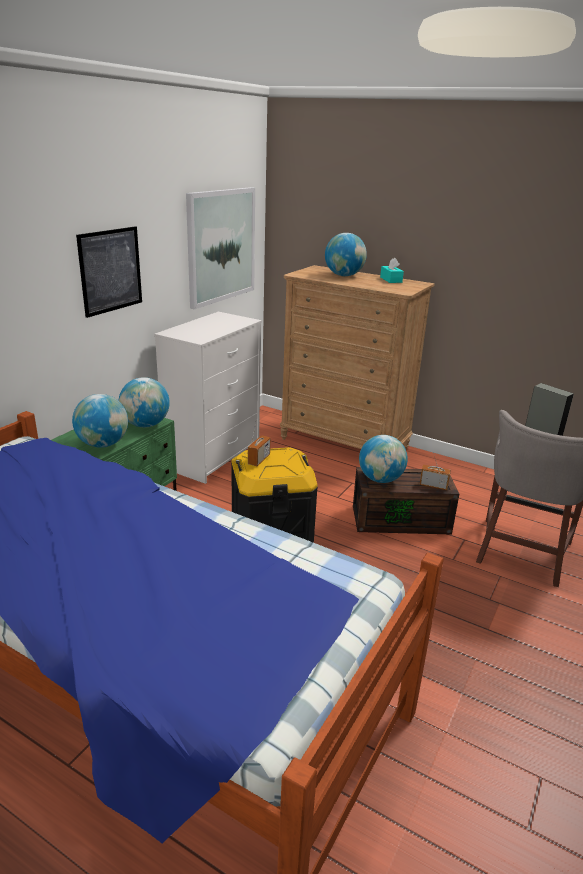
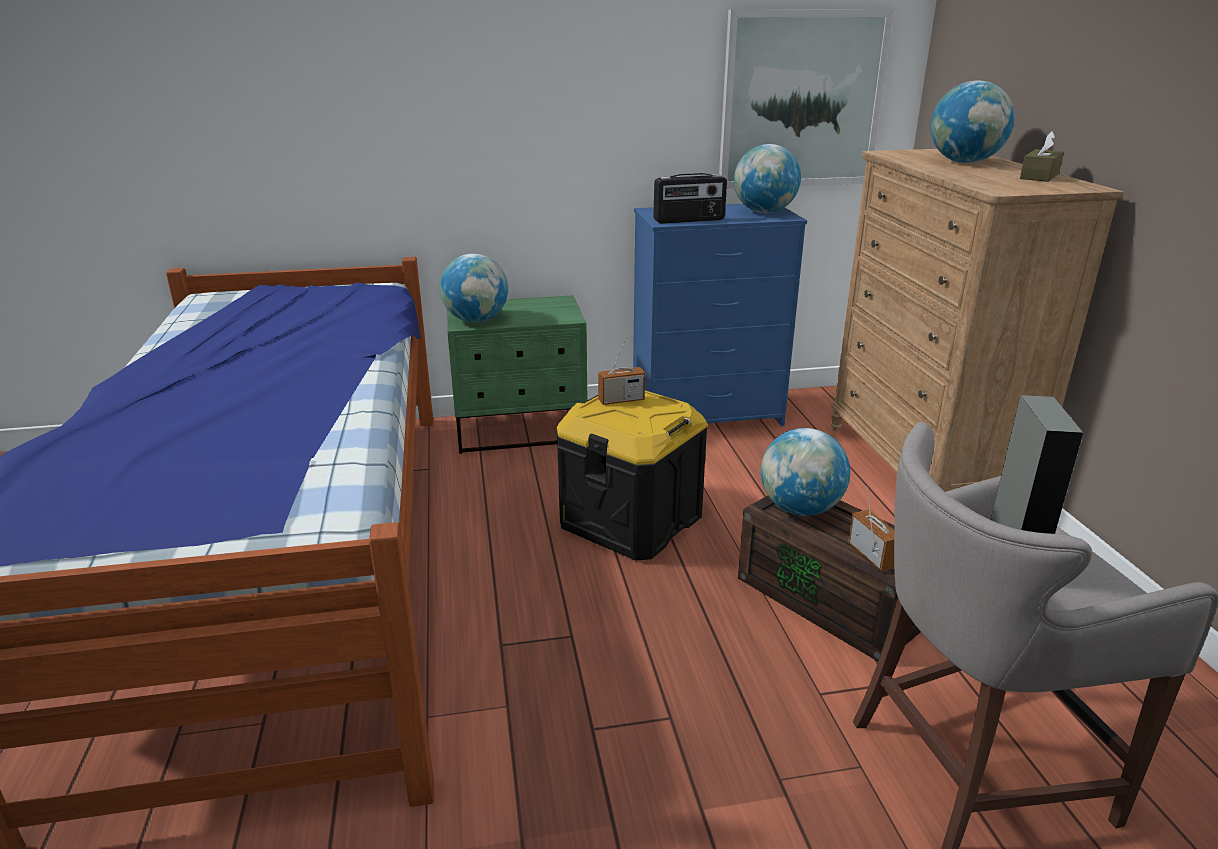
camera: 50 degrees right, 0 degrees up
(110, 270) = (568, 107): picture -> none
(146, 425) = (550, 317): globe -> globe (764, 212)
(208, 335) = (689, 220): none -> radio
(213, 456) = (707, 414): white dresser -> blue dresser
(391, 280) = (1039, 176): turquoise tissue box -> brown tissue box

